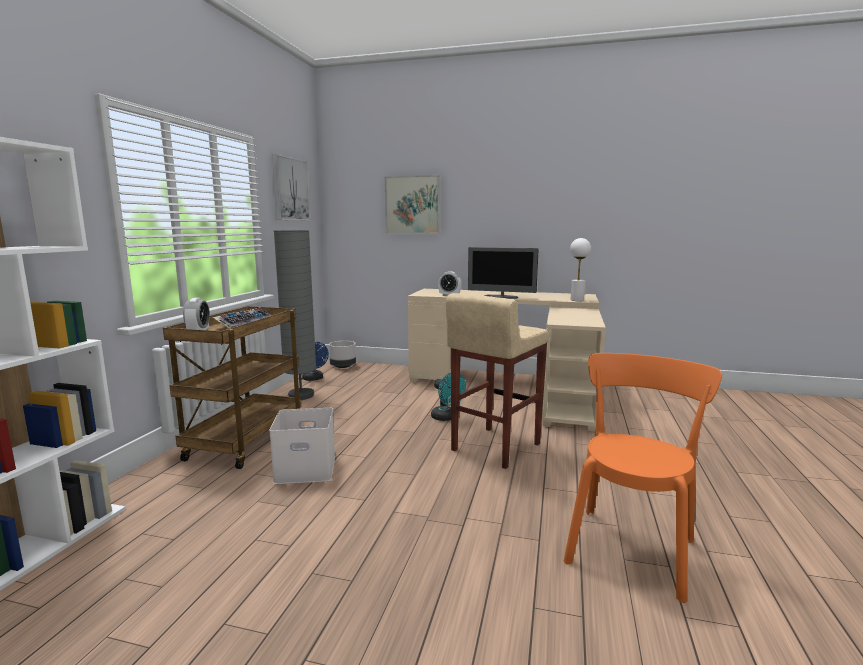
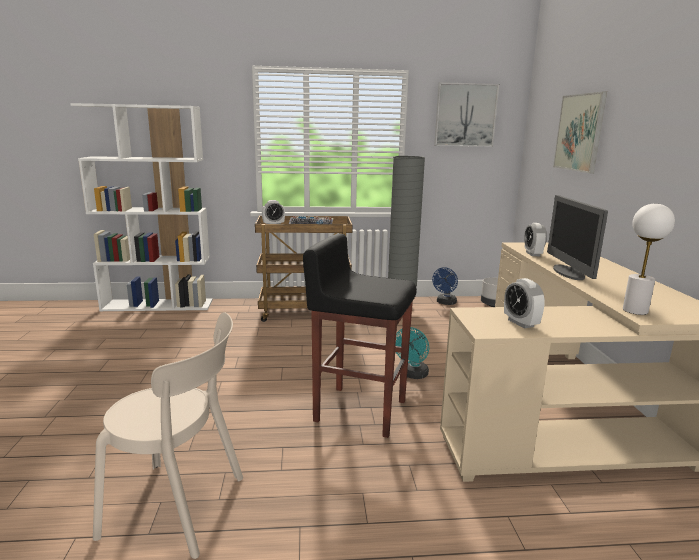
camera: 70 degrees right, 5 degrees up
(307, 468) = (273, 339): white storage box -> none
(494, 447) = (359, 410): beige stool -> black stool
(579, 318) = (520, 323): none -> alarm clock
(631, 547) = (180, 507): orange chair -> beige chair

